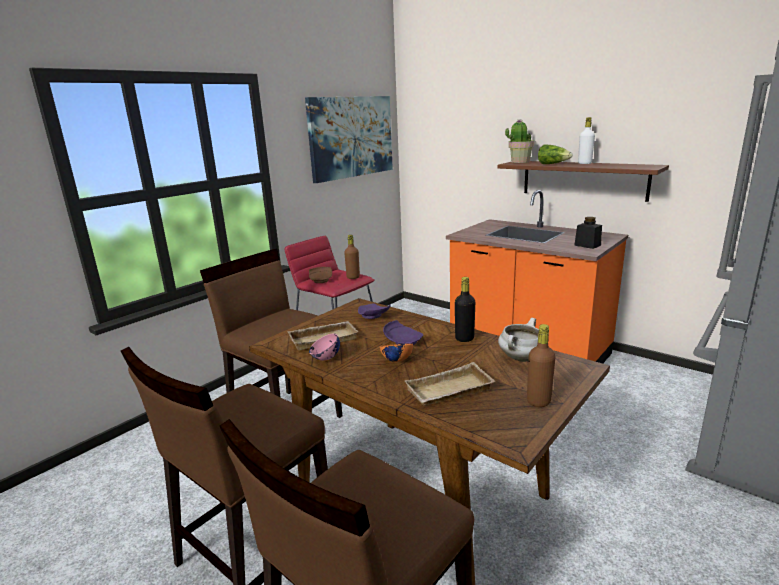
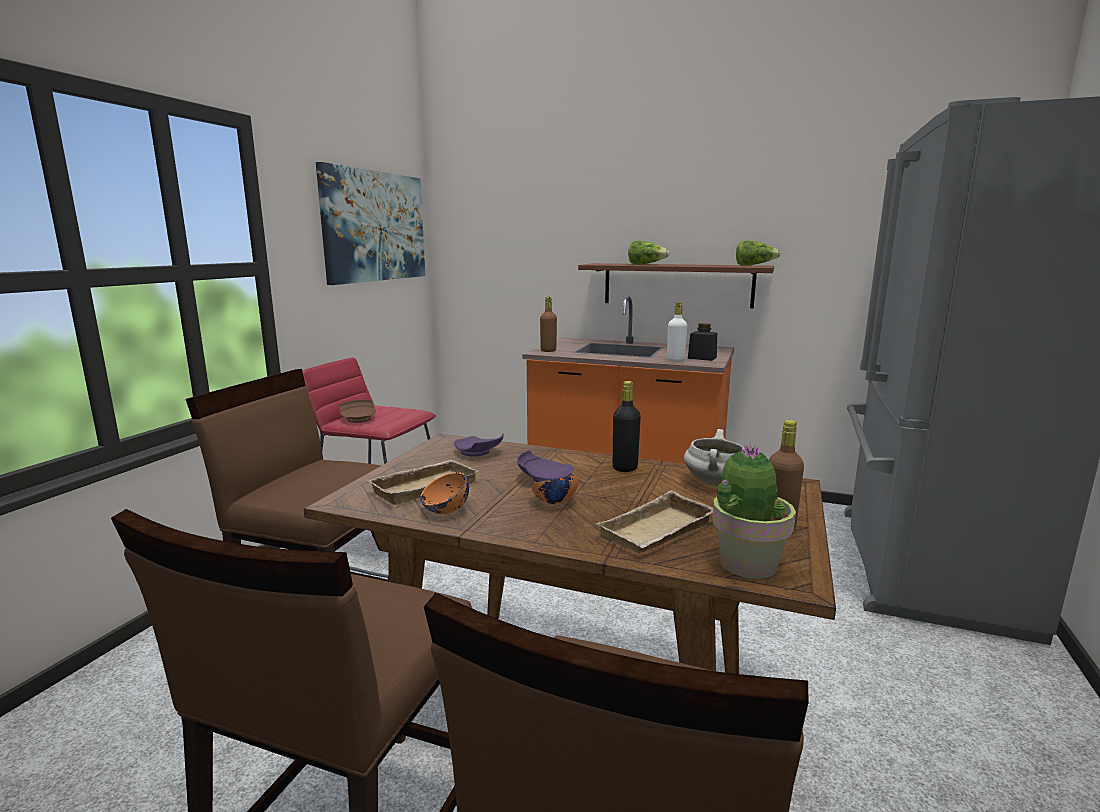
camera: 20 degrees left, 5 degrees down
(325, 358) = (445, 511): pink bowl -> orange bowl
(353, 277) = (405, 413): brown bottle -> brown bottle (548, 351)
(520, 161) = (601, 263): potted plant -> potted plant (746, 564)
(584, 163) = (681, 264): white bottle -> white bottle (675, 361)
(647, 165) = (754, 265): none -> lettuce

